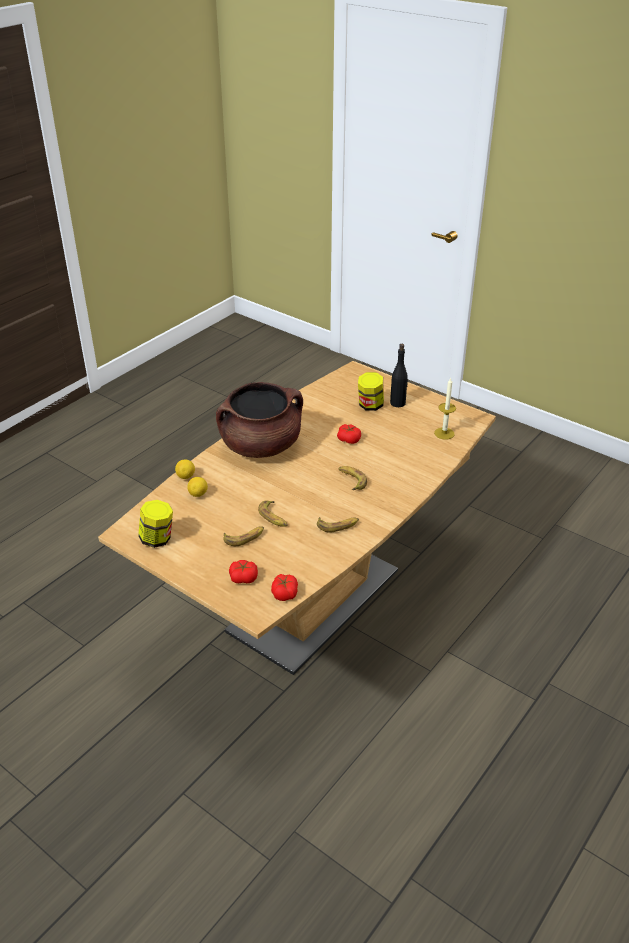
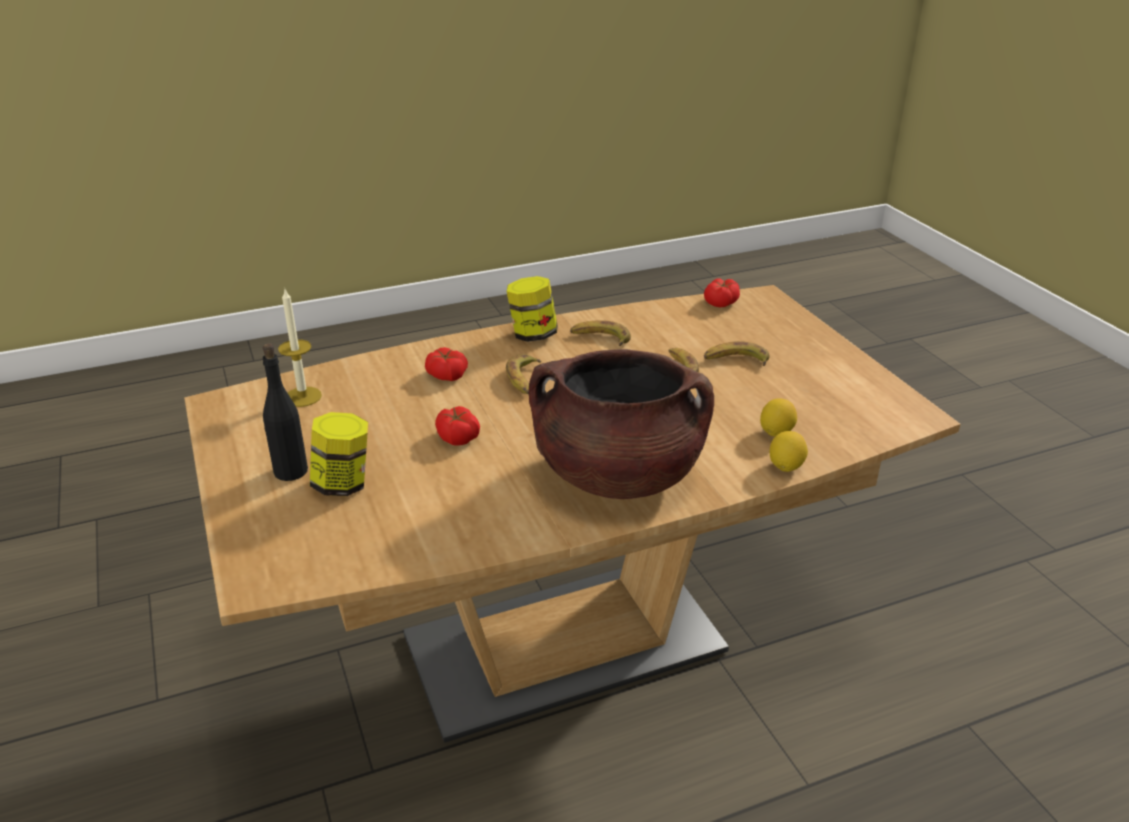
camera: 150 degrees left, 5 degrees down
(157, 539) = (864, 393): jar -> jar (533, 335)
(243, 577) = (762, 326): tomato -> tomato (446, 375)

